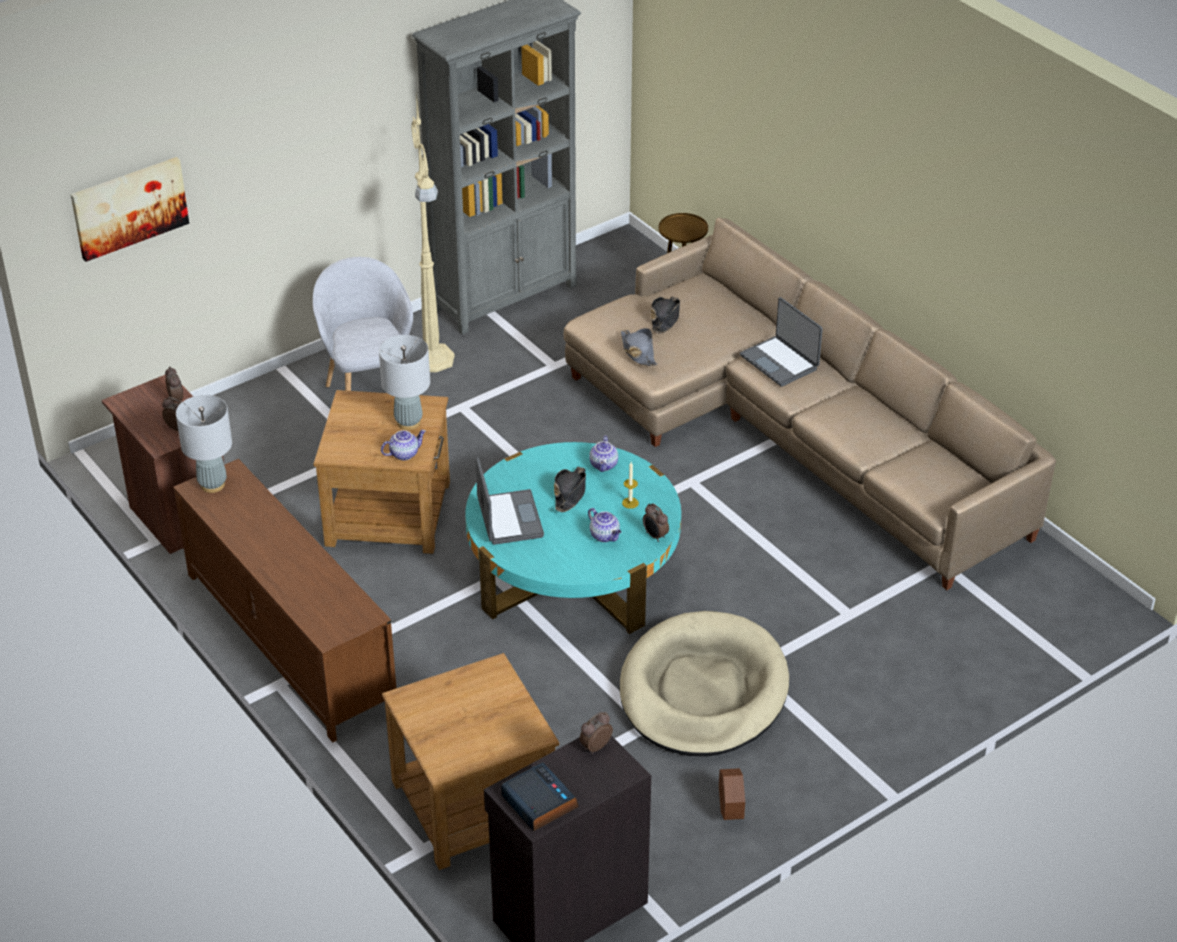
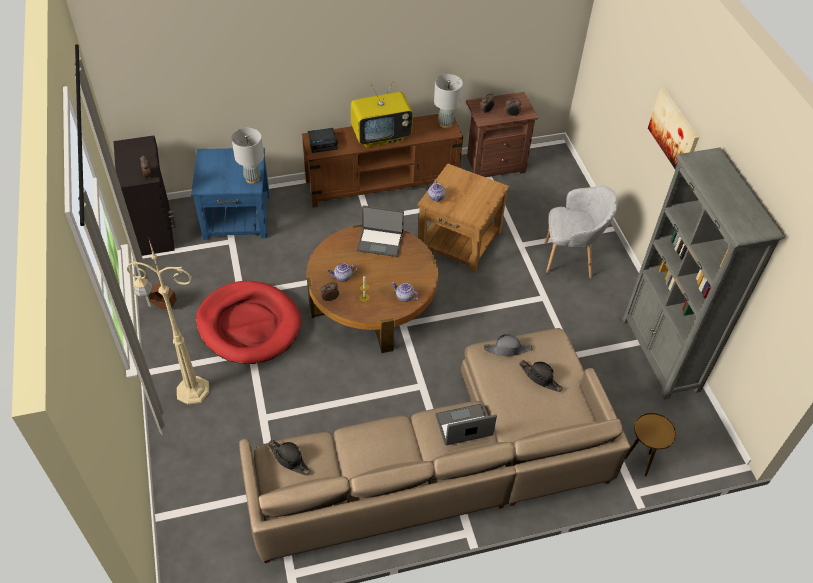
camera: 110 degrees right, 10 degrees up
(129, 207) = (612, 56): picture -> picture (674, 132)
(282, 550) = (381, 136): none -> television
(409, 422) = (463, 206): grey table lamp -> grey table lamp (252, 179)
(432, 360) = (597, 297): beige floor lamp -> beige floor lamp (191, 390)
(474, 803) = (237, 216): brown side table -> blue side table
(538, 802) = (132, 148): alarm clock -> alarm clock (323, 143)
(570, 493) = (387, 274): black hat -> black hat (289, 459)
(573, 570) = (372, 302): turquoise coffee table -> brown coffee table
(703, 691) = (249, 325): beige dog bed -> red dog bed

